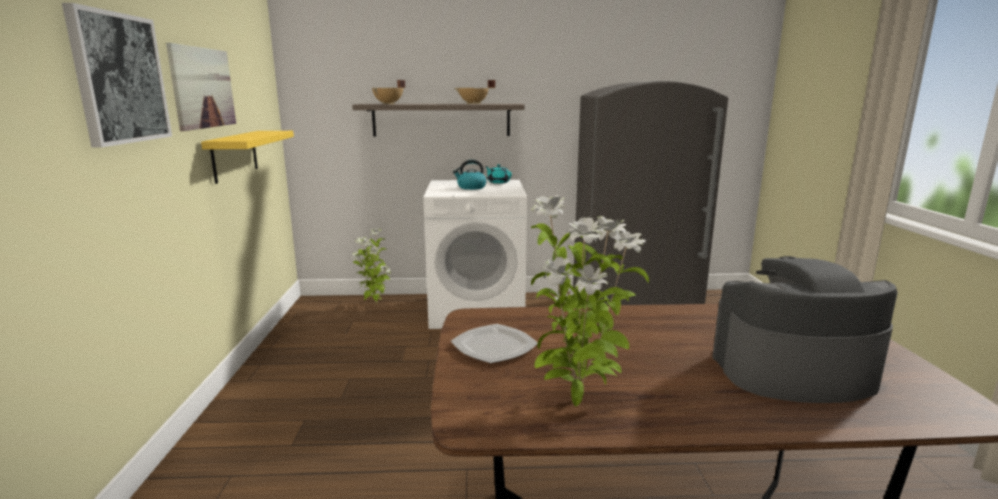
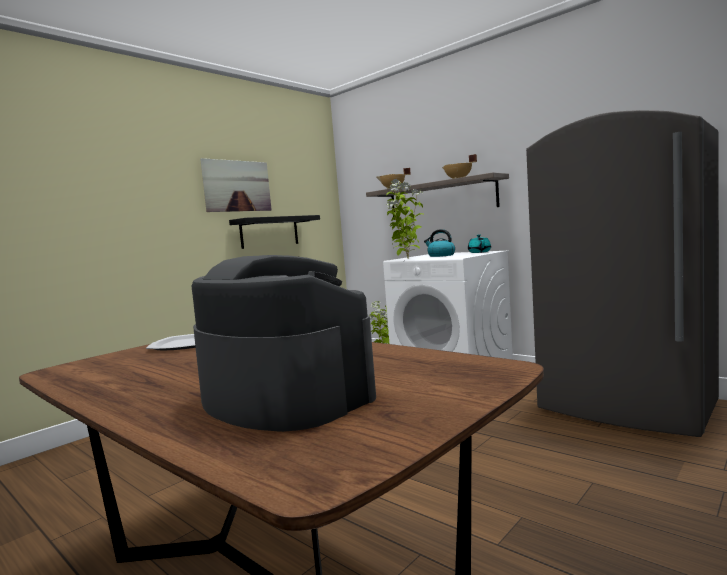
camera: 45 degrees right, 10 degrees down
(119, 78) = (151, 179): picture -> none
(234, 155) = (269, 232): yellow shelf -> black shelf
(577, 401) = (116, 375): potted plant -> potted plant (407, 259)

